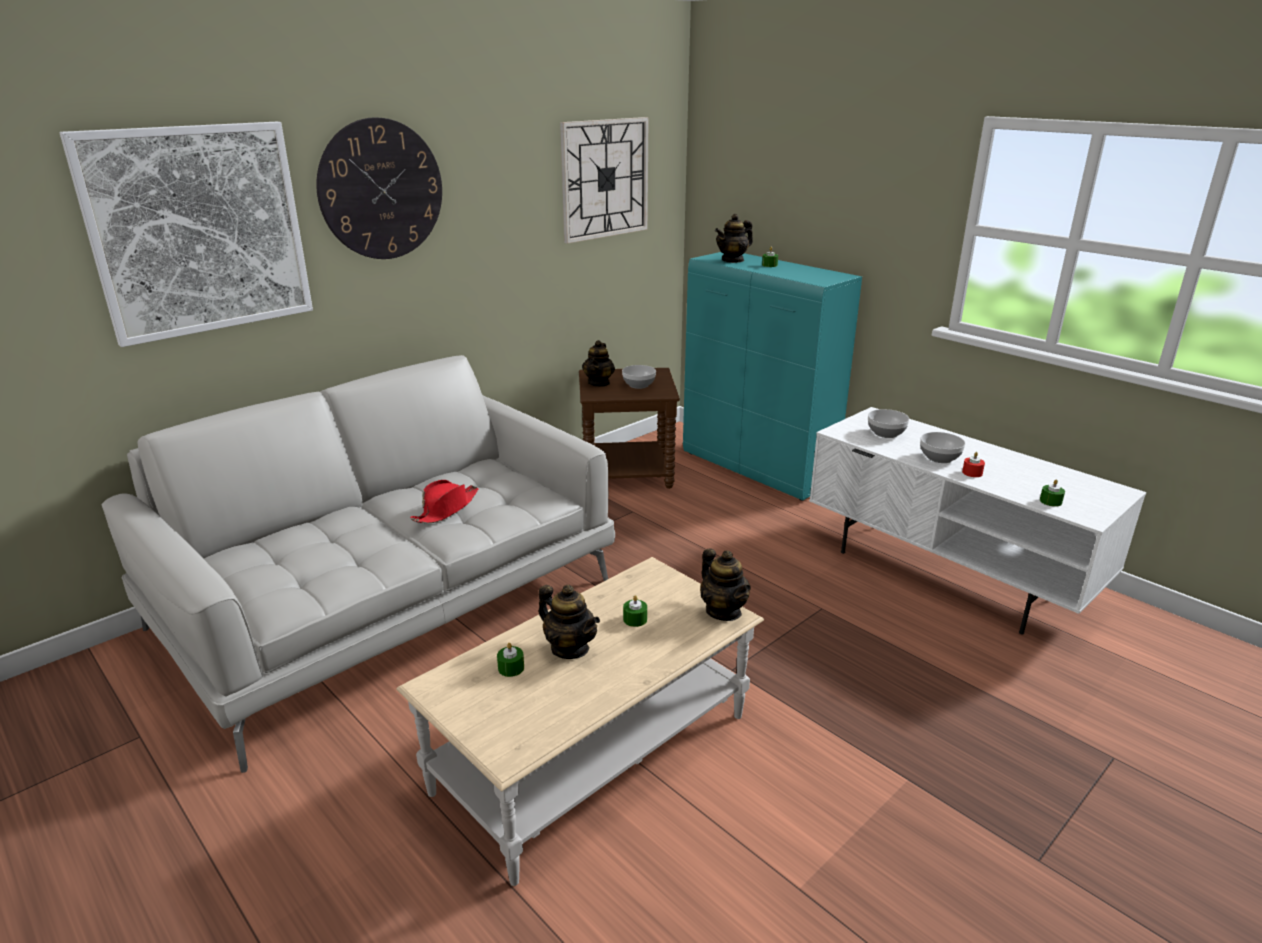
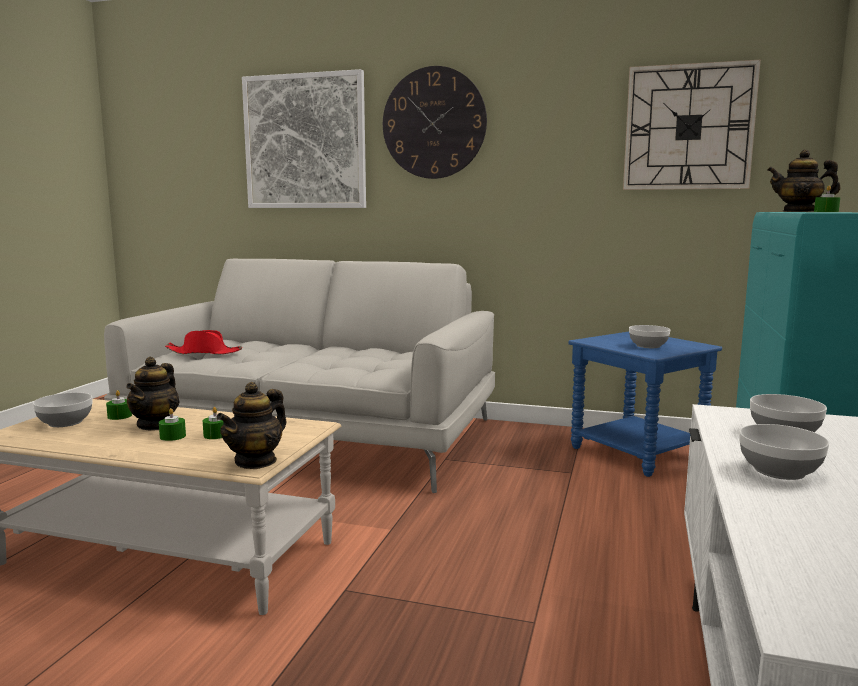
camera: 60 degrees right, 15 degrees down
(446, 509) = (329, 358): red hat -> red hat (204, 352)
(498, 707) = (64, 422): none -> bowl
(599, 383) = (619, 338): teapot -> none
(627, 473) = (638, 453): brown side table -> blue side table
(972, 473) = (776, 498): red candle -> none
(1050, 501) = (804, 577): green candle -> green candle (173, 436)

